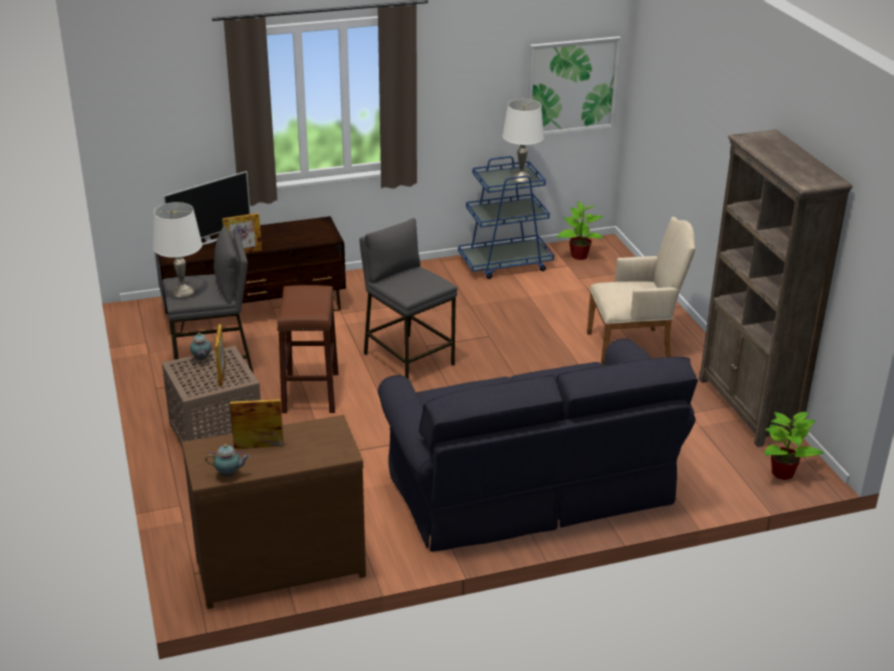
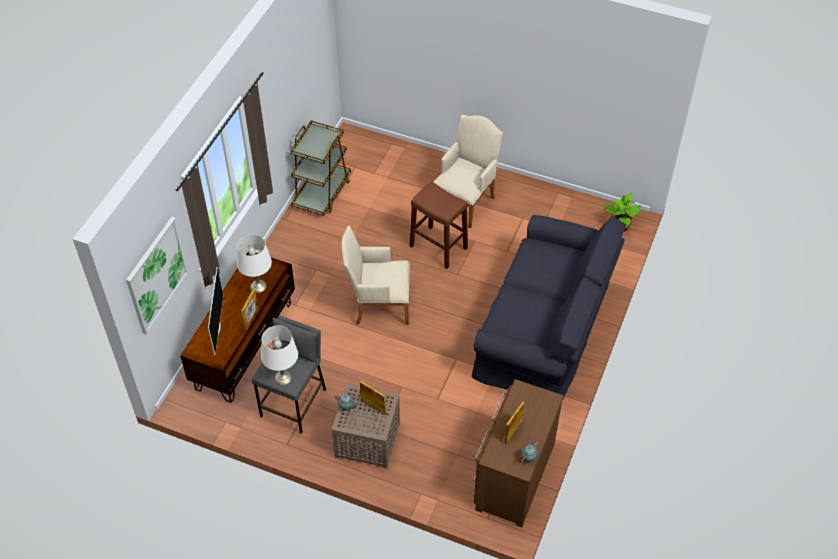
camera: 50 degrees left, 20 degrees up
(310, 392) = (367, 371): brown stool -> brown stool (438, 247)
(408, 359) = (378, 305): grey stool -> beige armchair
(505, 264) = (322, 193): blue cart -> brown cart
(521, 177) = (323, 137): white table lamp -> white table lamp (258, 286)
(572, 86) = (316, 55): picture -> picture (157, 275)
(579, 256) = (349, 155): potted plant -> none
(748, 408) = (561, 199): brown bookcase -> none

